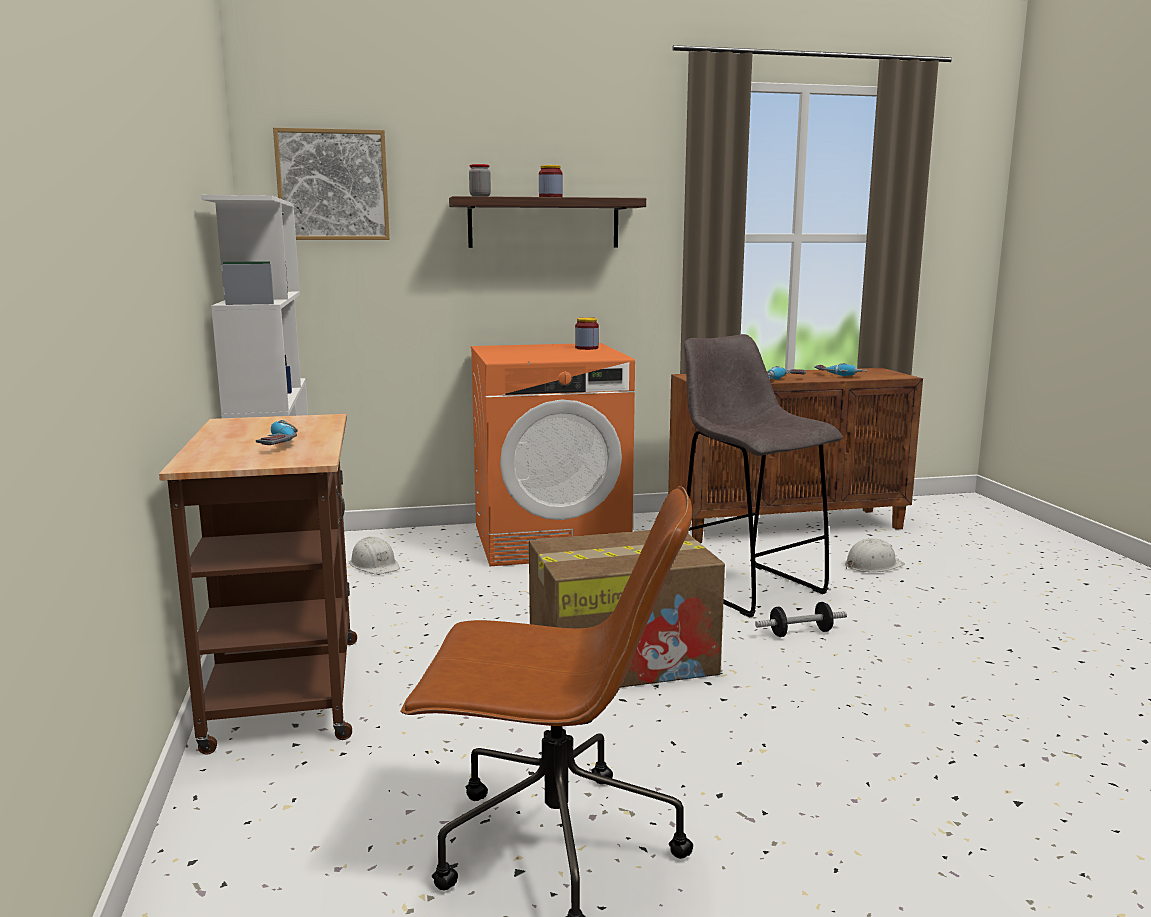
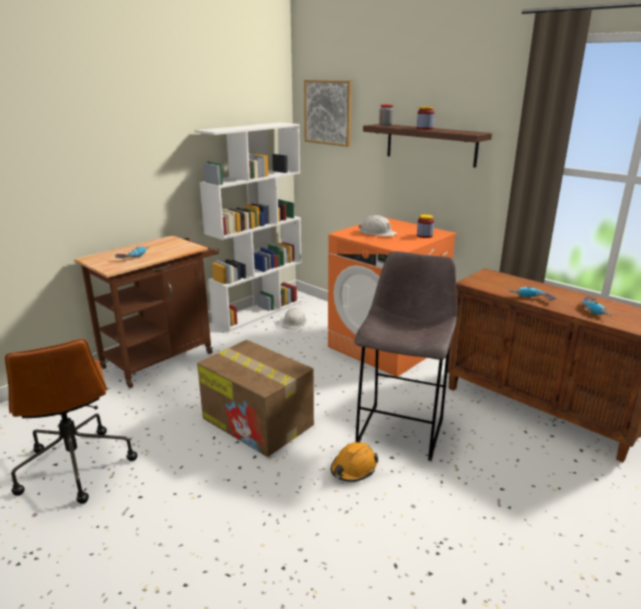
camera: 55 degrees right, 10 degrees up
(800, 633) = (353, 469): dumbbell -> orange hard hat
(872, 565) = (514, 467): white hard hat -> white hard hat (377, 233)

